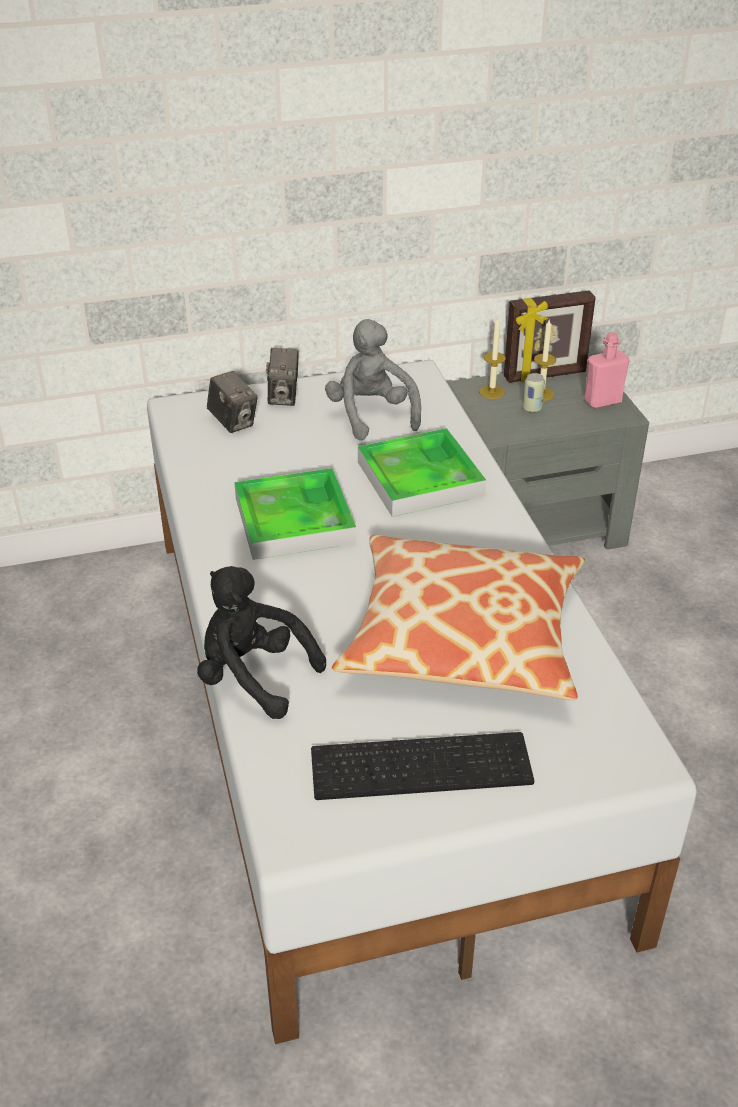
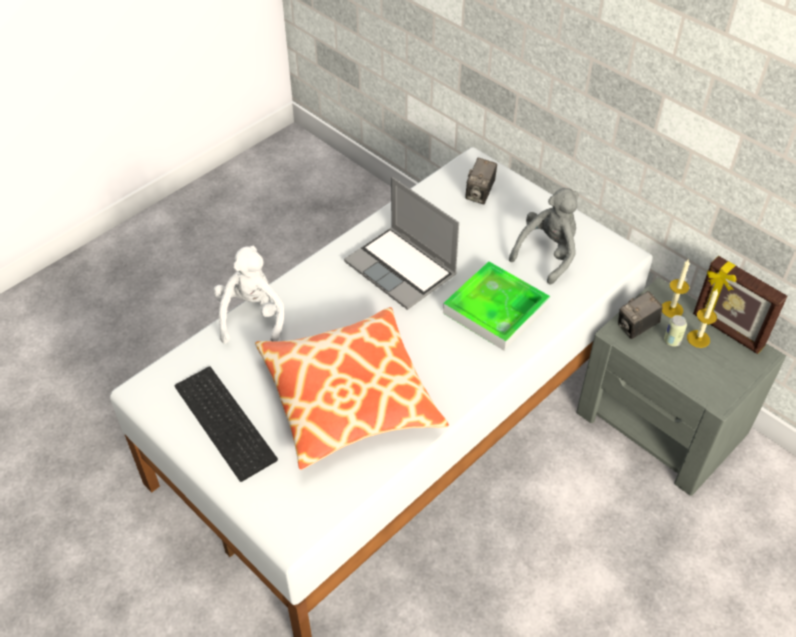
camera: 60 degrees right, 10 degrees up
(253, 676) = (252, 317): black plush toy -> white plush toy
(284, 397) = (529, 203): camera -> camera (636, 327)
(294, 520) = (402, 269): tray -> laptop
(602, 401) = (725, 380): pink bottle -> none

